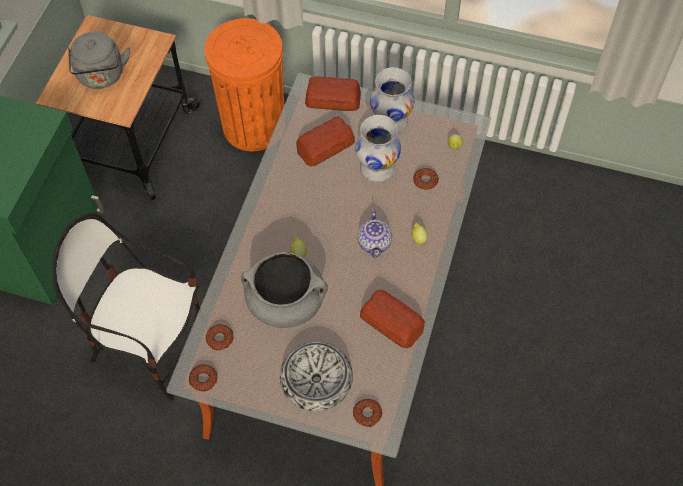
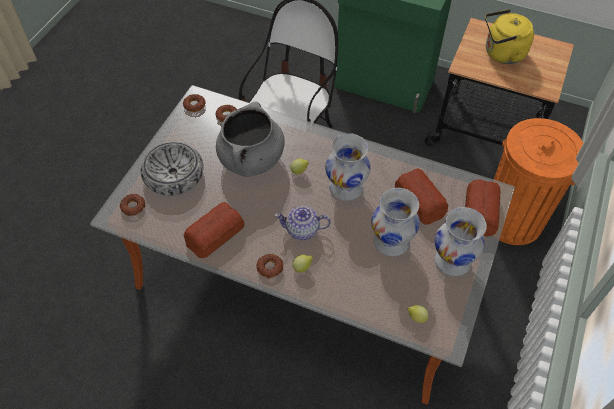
camera: 95 degrees right, 5 degrees down
(101, 77) = (501, 54): grey kettle -> yellow kettle
(316, 209) = (345, 187): none -> white vase
(425, 180) = (373, 283): donut -> donut (270, 267)

